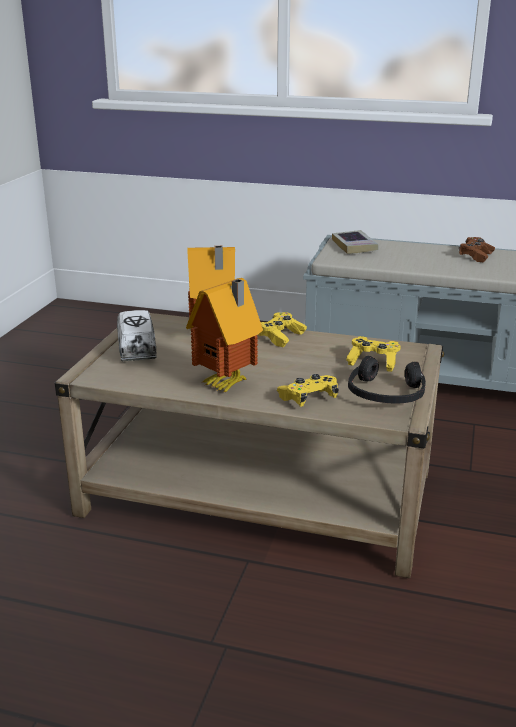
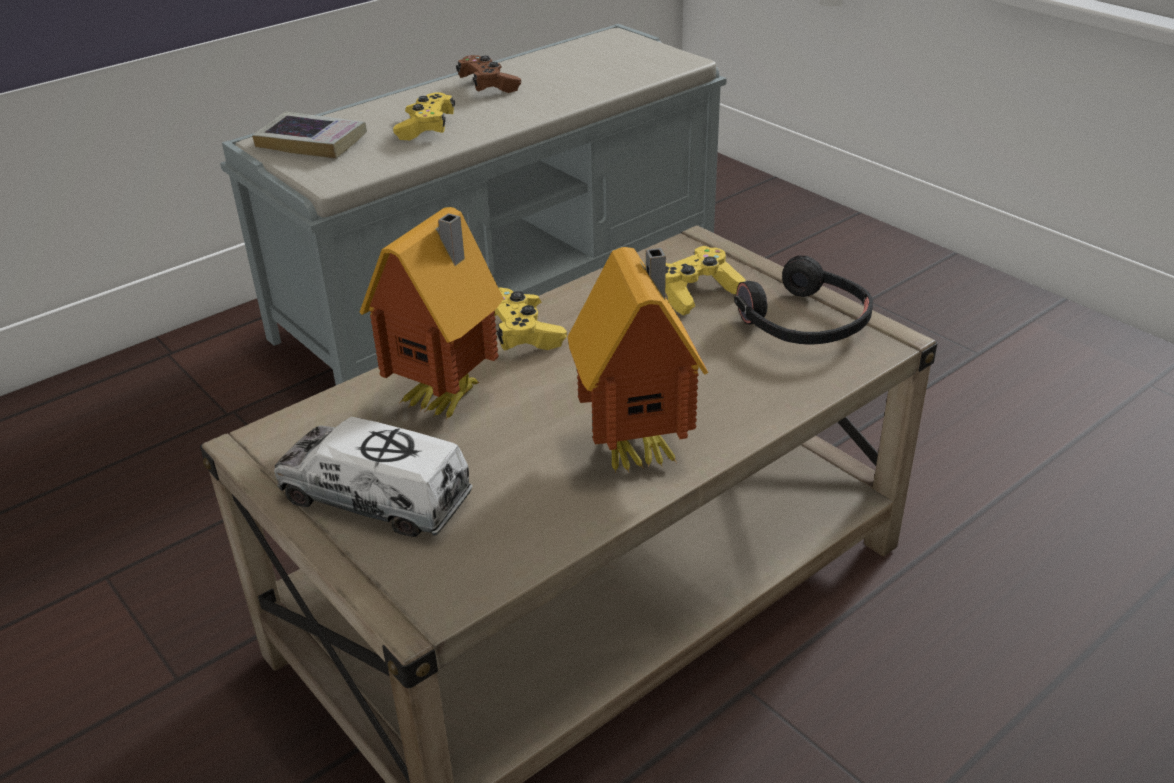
camera: 55 degrees left, 10 degrees up
(308, 399) = (759, 391): yellow game controller -> yellow game controller (426, 128)

